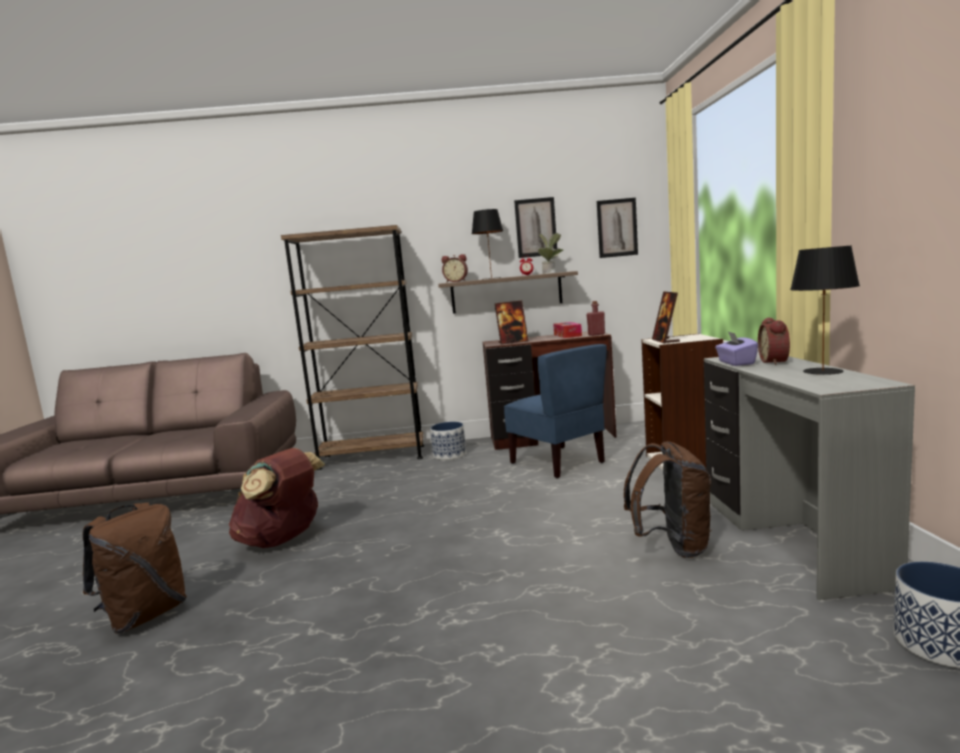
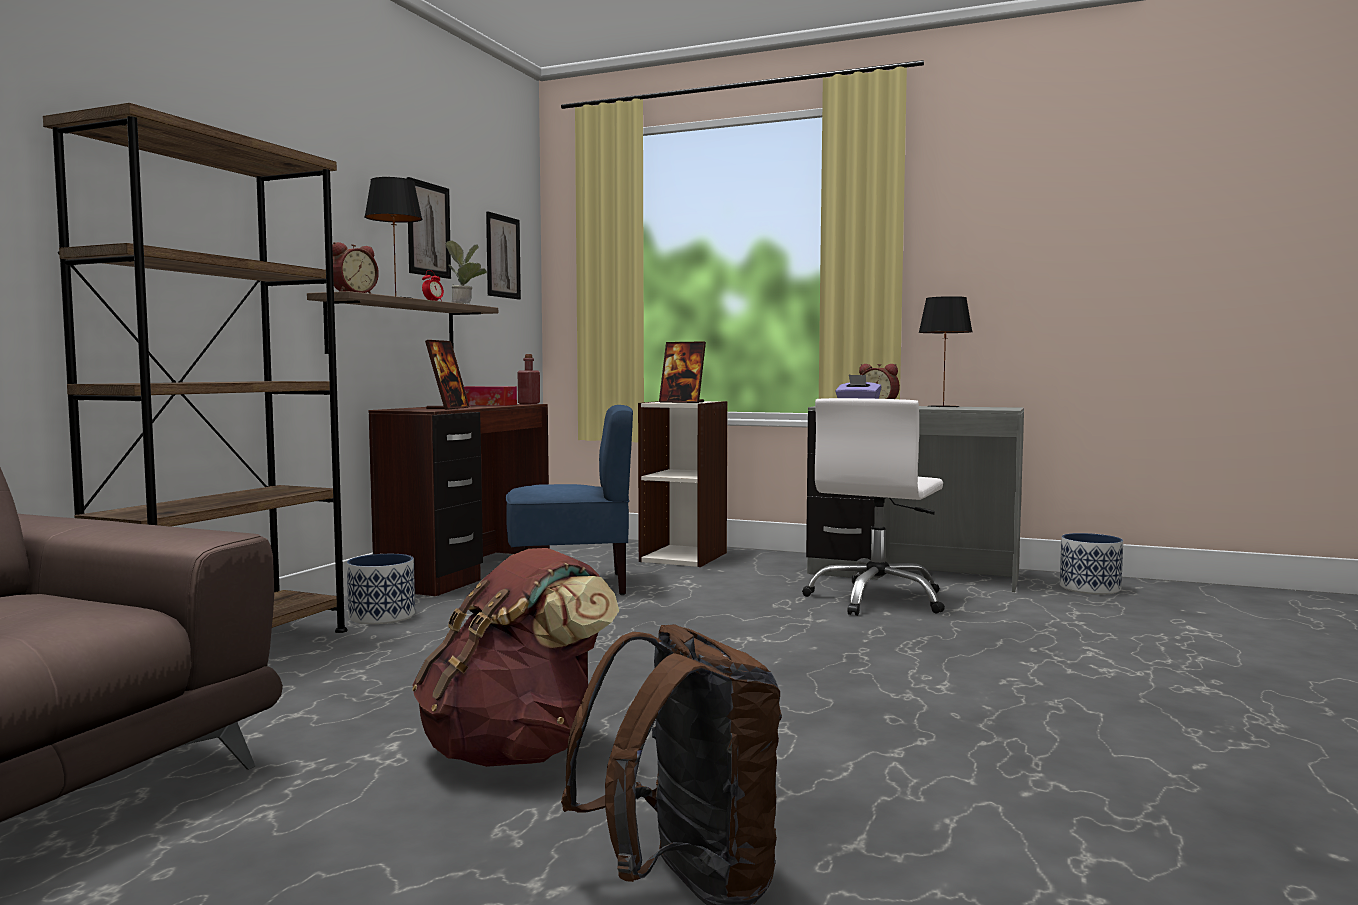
camera: 65 degrees left, 5 degrees down
(672, 546) = (877, 599): brown backpack -> white office chair

